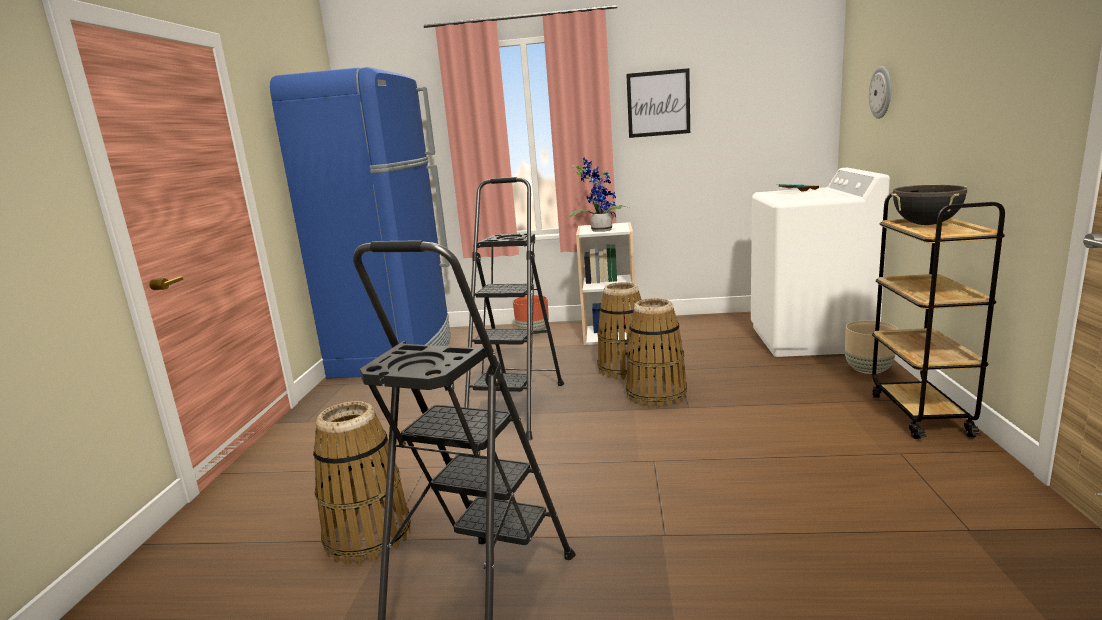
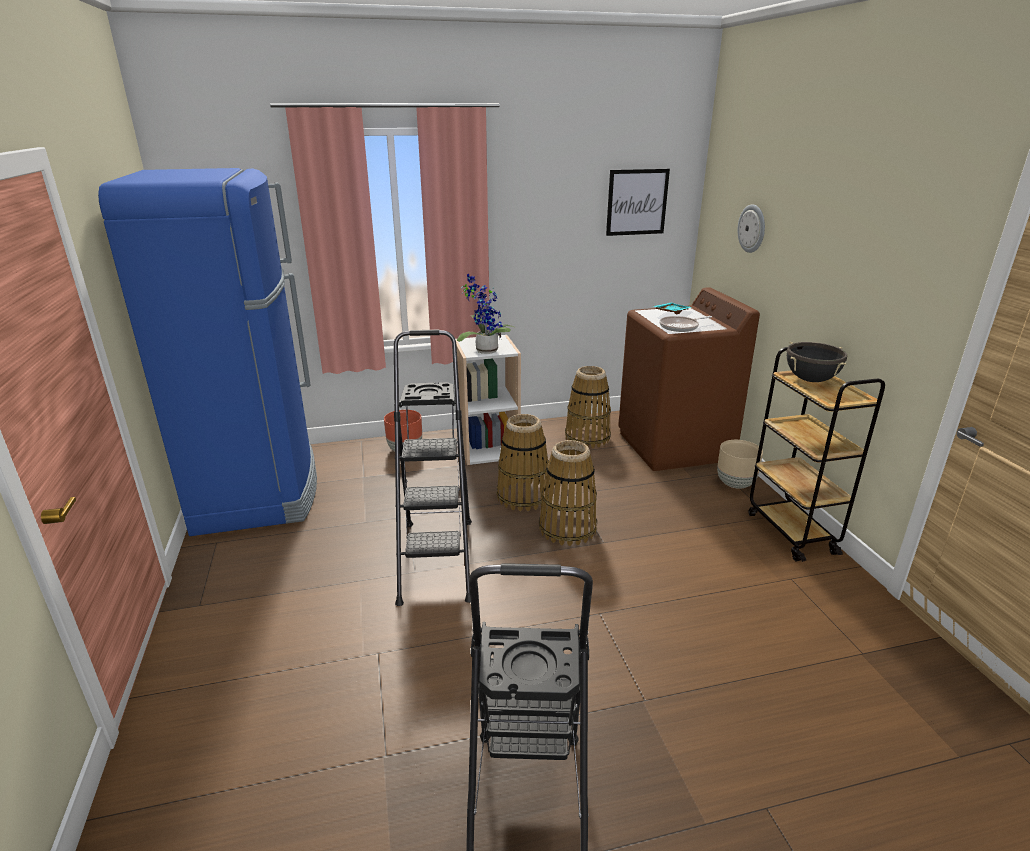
camera: 20 degrees left, 10 degrees up
(368, 536) = (363, 754): basket -> basket (587, 437)
(658, 103) = (534, 210): picture -> picture (637, 202)
(799, 198) = (681, 327): none -> frying pan
(810, 339) = (674, 446): white washing machine -> brown washing machine

